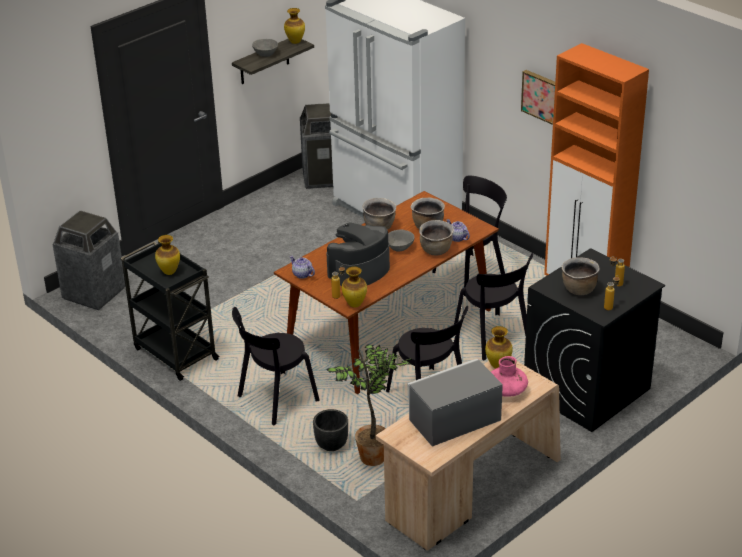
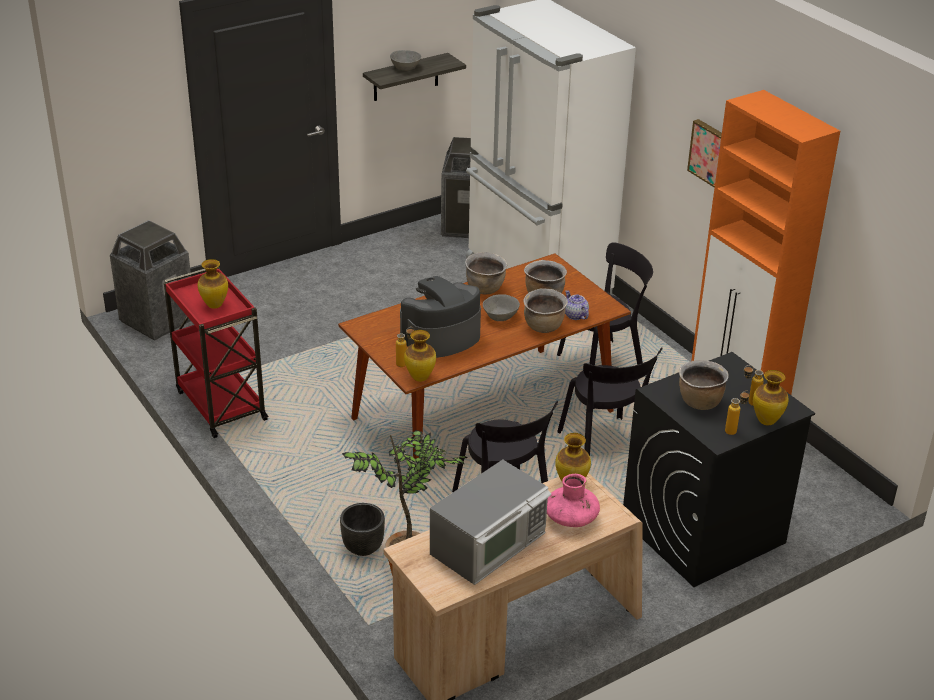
camera: 10 degrees right, 0 degrees up
(174, 353) = (220, 404): black cart -> red cart
(275, 400) = (315, 480): black chair -> none
(295, 42) = (445, 59): vase -> vase (766, 421)
(302, 274) = (370, 331): teapot -> none
(453, 419) = (490, 544): microwave -> microwave turned 150 degrees clockwise

